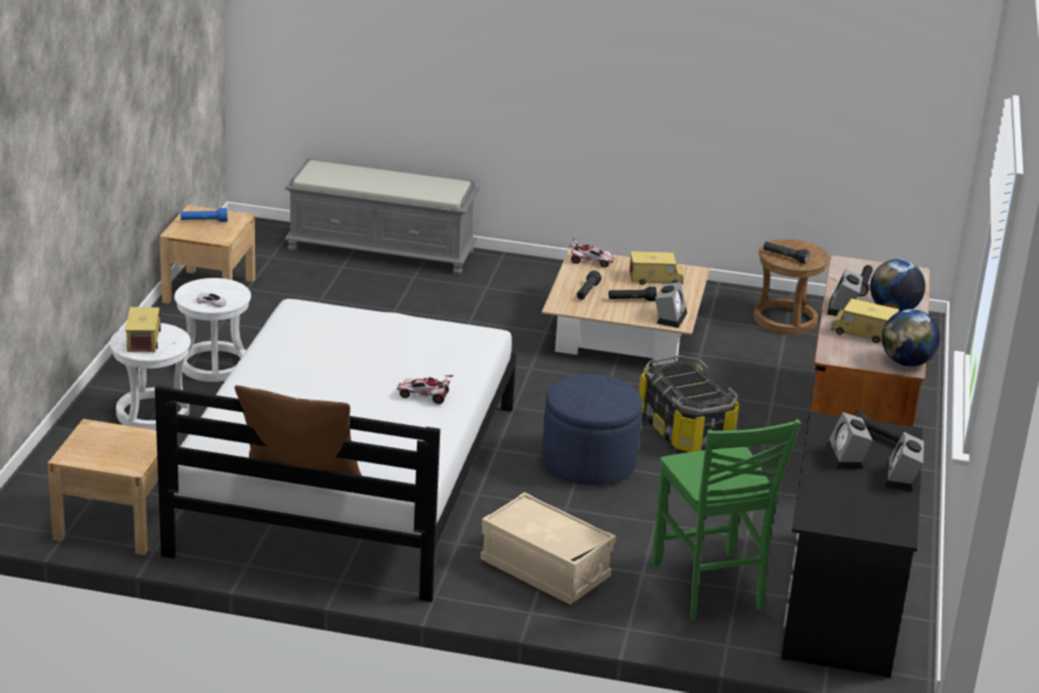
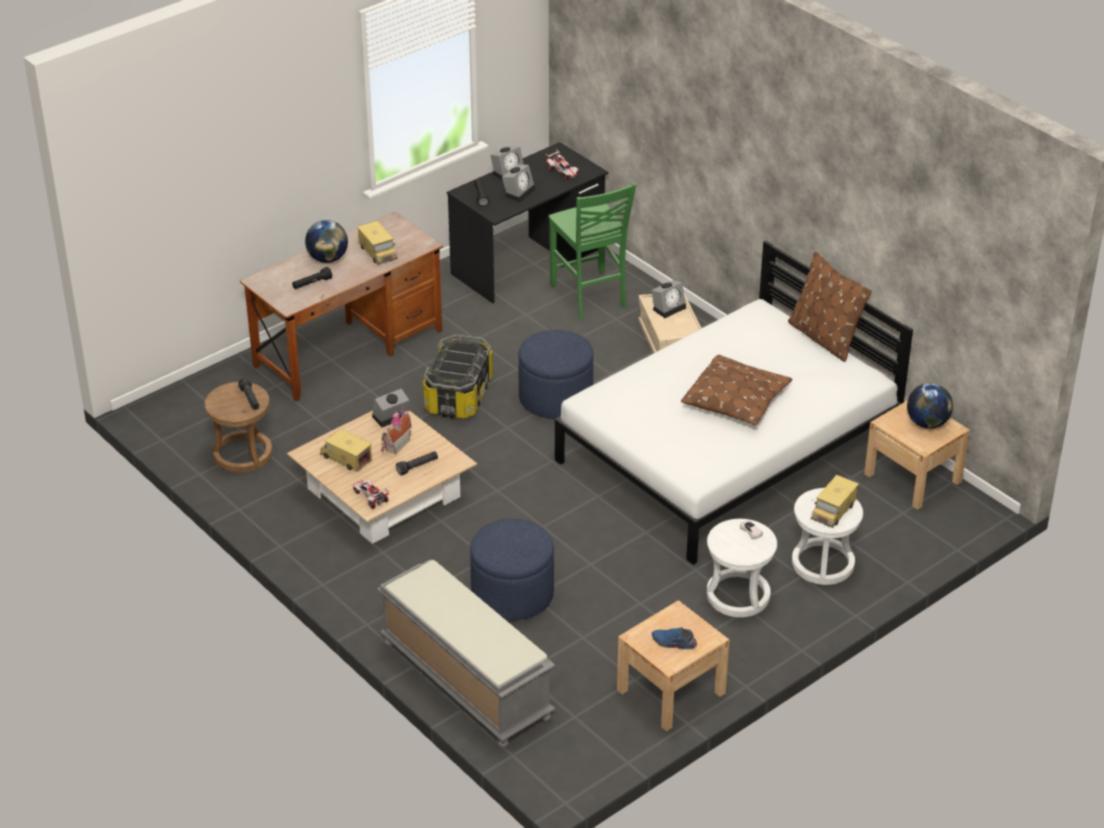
camera: 140 degrees left, 10 degrees up
(204, 221) = (673, 643): blue flashlight -> blue shoe
(333, 381) = (736, 401): none -> brown pillow
(414, 306) = (512, 594): none -> blue ottoman
(424, 396) = (687, 365): toy car -> toy car (562, 172)
(631, 300) = (395, 445): black flashlight -> toy house
(709, 588) = (589, 297): green chair -> green chair turned 135 degrees clockwise
(843, 309) = (358, 272): alarm clock -> alarm clock (669, 307)
(906, 363) = (388, 223): globe -> globe (927, 423)

